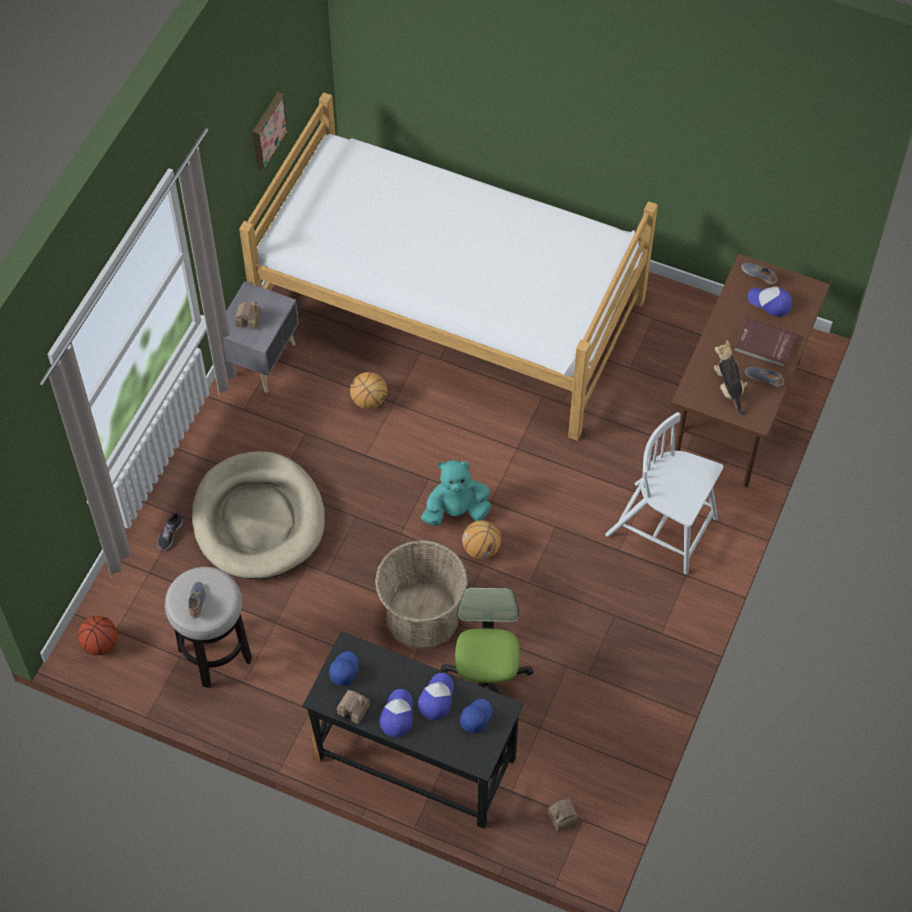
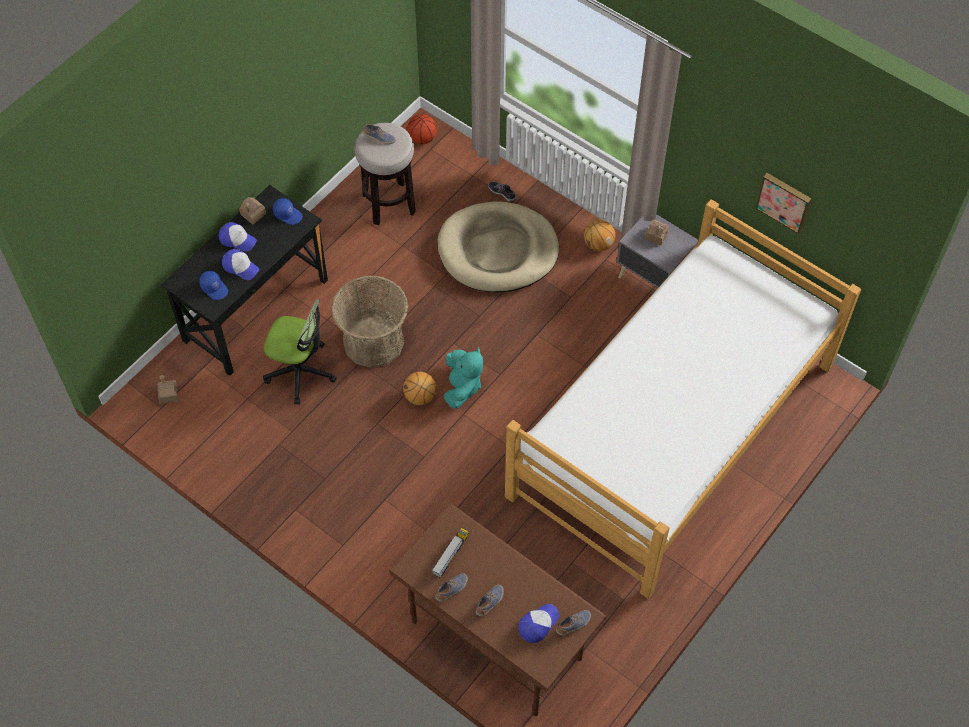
camera: 105 degrees right, 0 degrees up
(369, 400) = (591, 348): basketball -> basketball (598, 244)
(663, 528) = (394, 541): white chair -> none
(729, 388) = (450, 555): plush toy -> toy truck
(764, 344) = (490, 602): red book -> shoe

